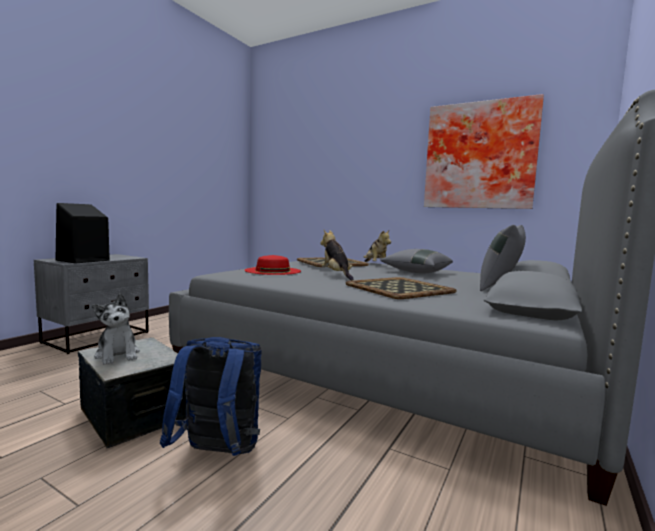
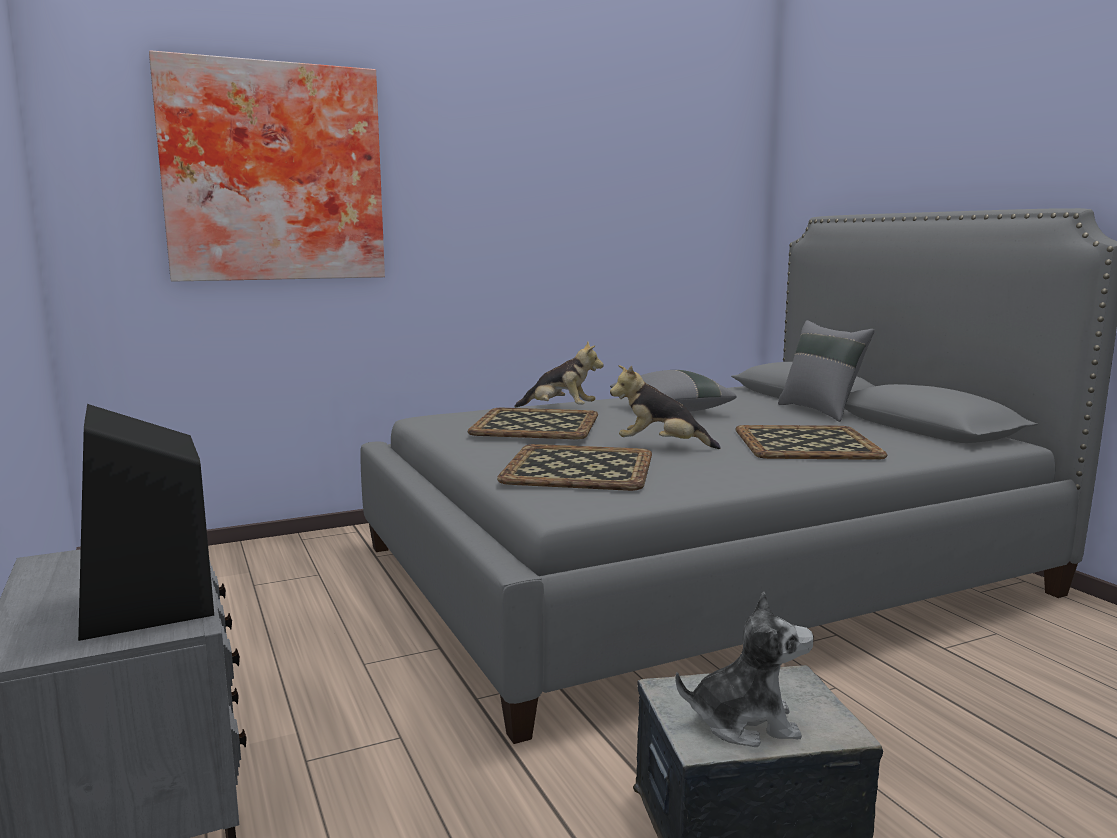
camera: 55 degrees left, 5 degrees up
(217, 454) = (922, 764): blue backpack -> none
(273, 270) = (577, 468): red hat -> tray
(479, 156) = (626, 195): picture -> picture (274, 173)

